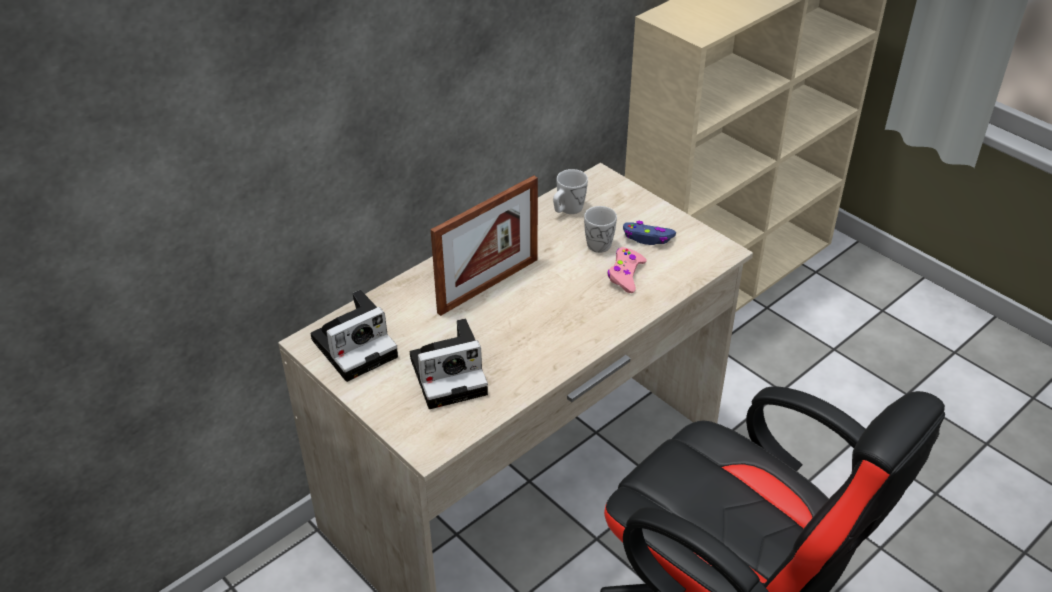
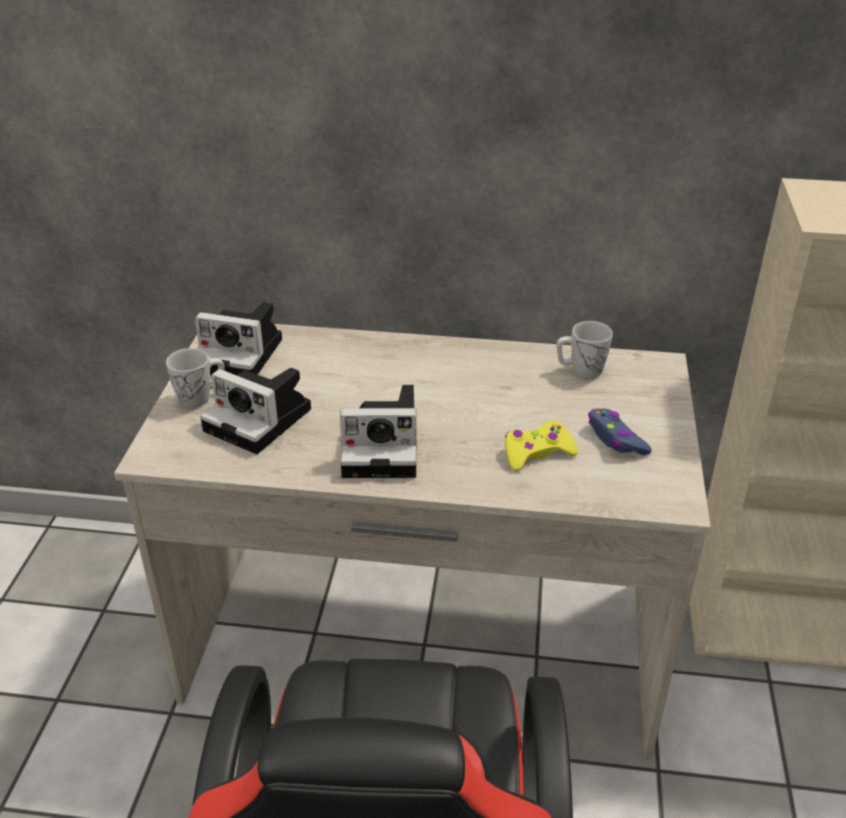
camera: 50 degrees right, 5 degrees down
(488, 285) = (406, 380): picture frame -> none
(548, 333) = (384, 447): none -> camera
(599, 242) = (563, 412): white mug -> white mug (201, 397)
(625, 275) = (537, 453): pink game controller -> yellow game controller

